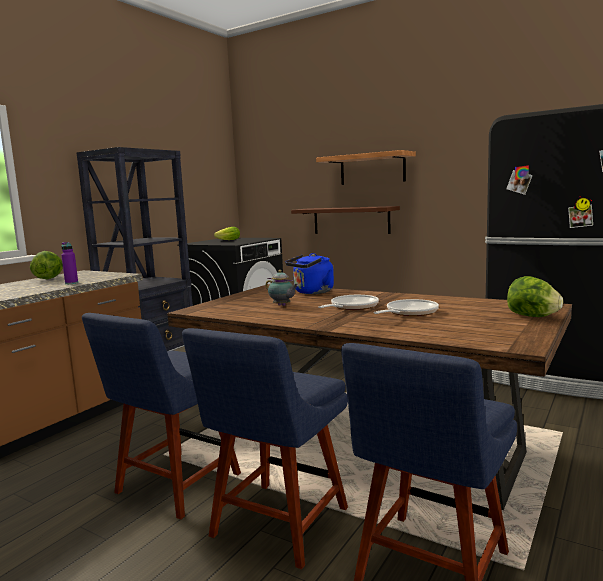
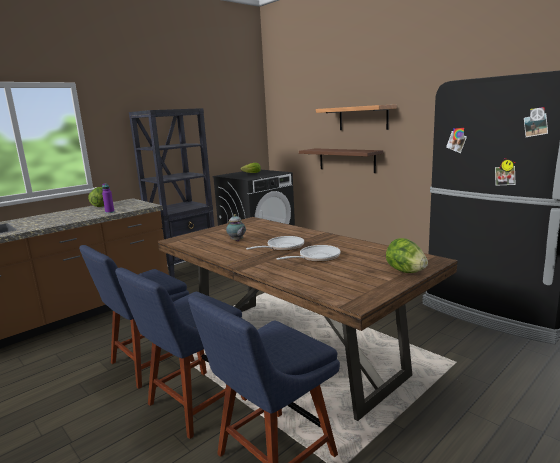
camera: 15 degrees right, 5 degrees up
(312, 292) = (272, 228): blue kettle -> none

